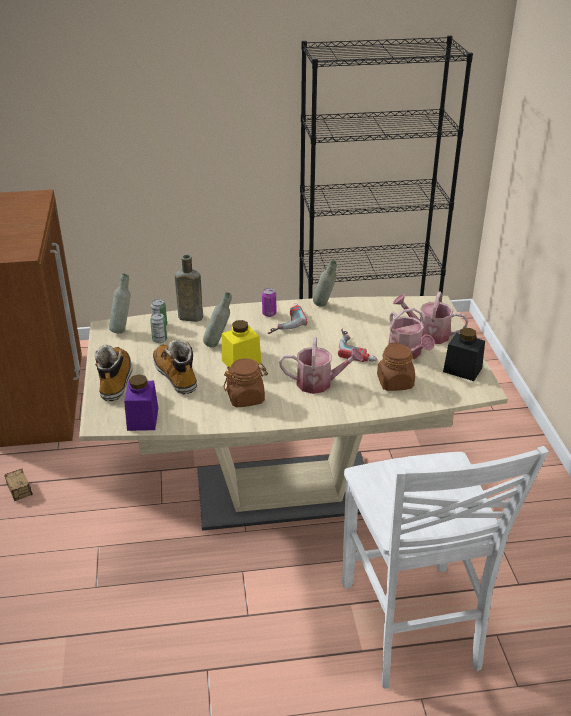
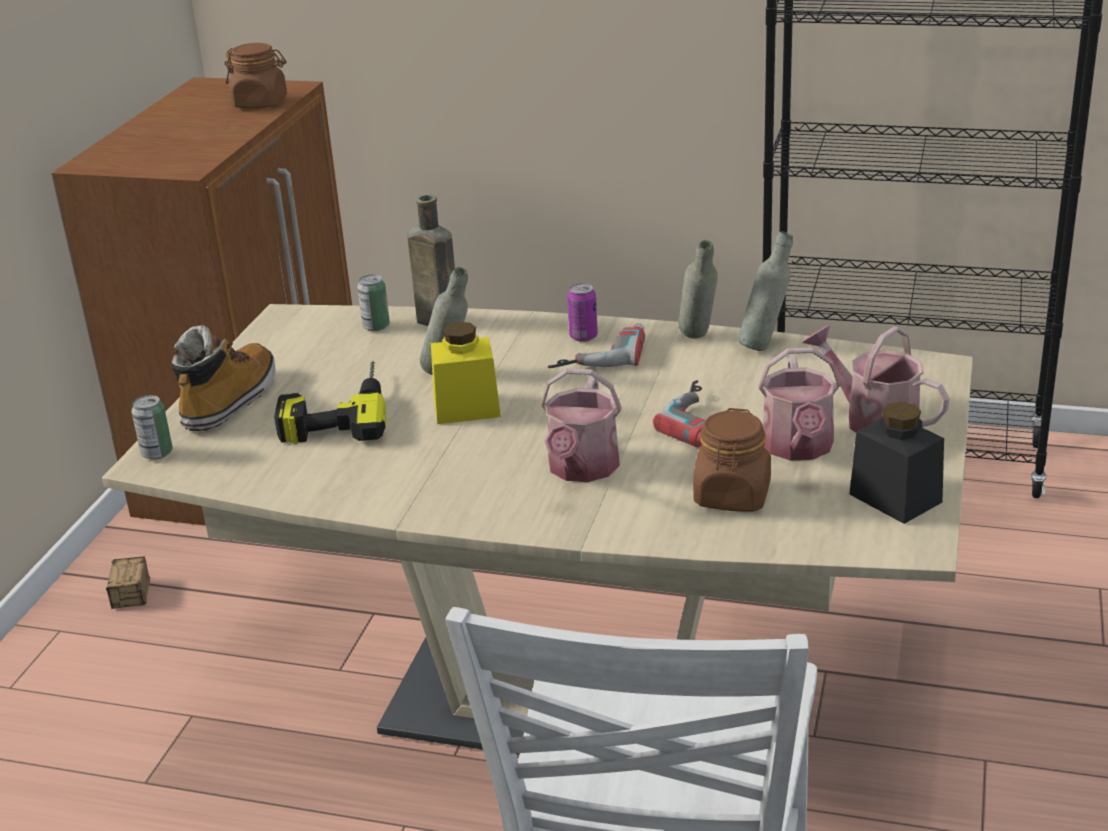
camera: 25 degrees right, 5 degrees down
(123, 329) = (309, 323): grey bottle -> grey bottle (765, 345)
(143, 419) = (222, 470): purple jar -> none
(159, 340) = (356, 349): can -> can (157, 453)
(176, 376) = (335, 411): boot -> power drill
(246, 398) = (425, 469): brown jar -> brown jar (260, 103)
(319, 383) = (581, 469): watering can -> watering can turned 75 degrees clockwise

